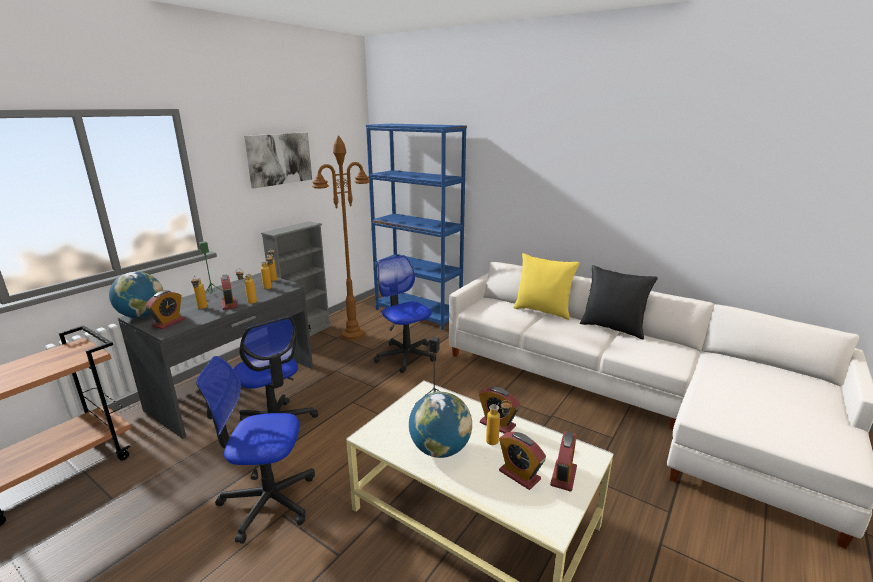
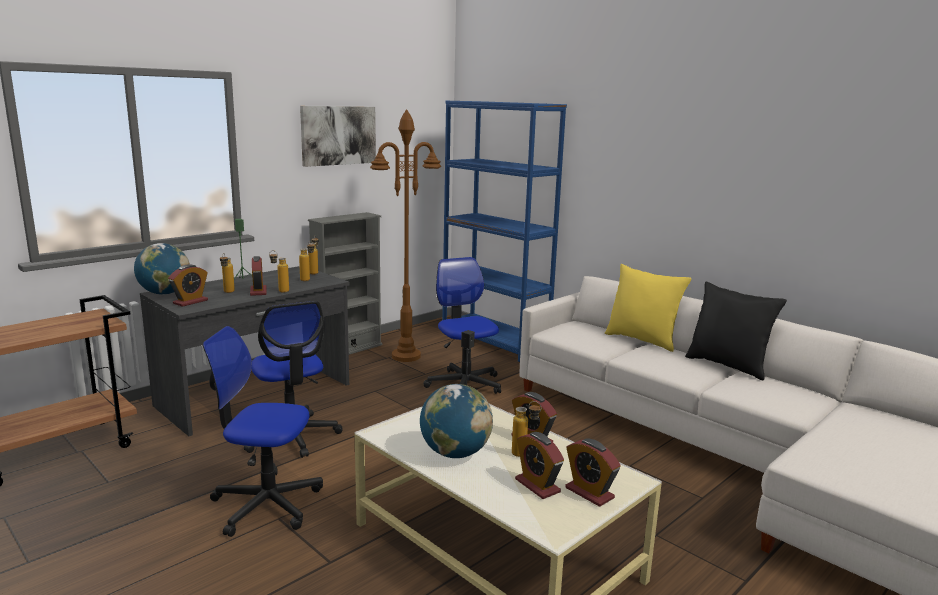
camera: 10 degrees right, 5 degrees down
(563, 476) = (589, 493): alarm clock -> alarm clock turned 105 degrees clockwise

